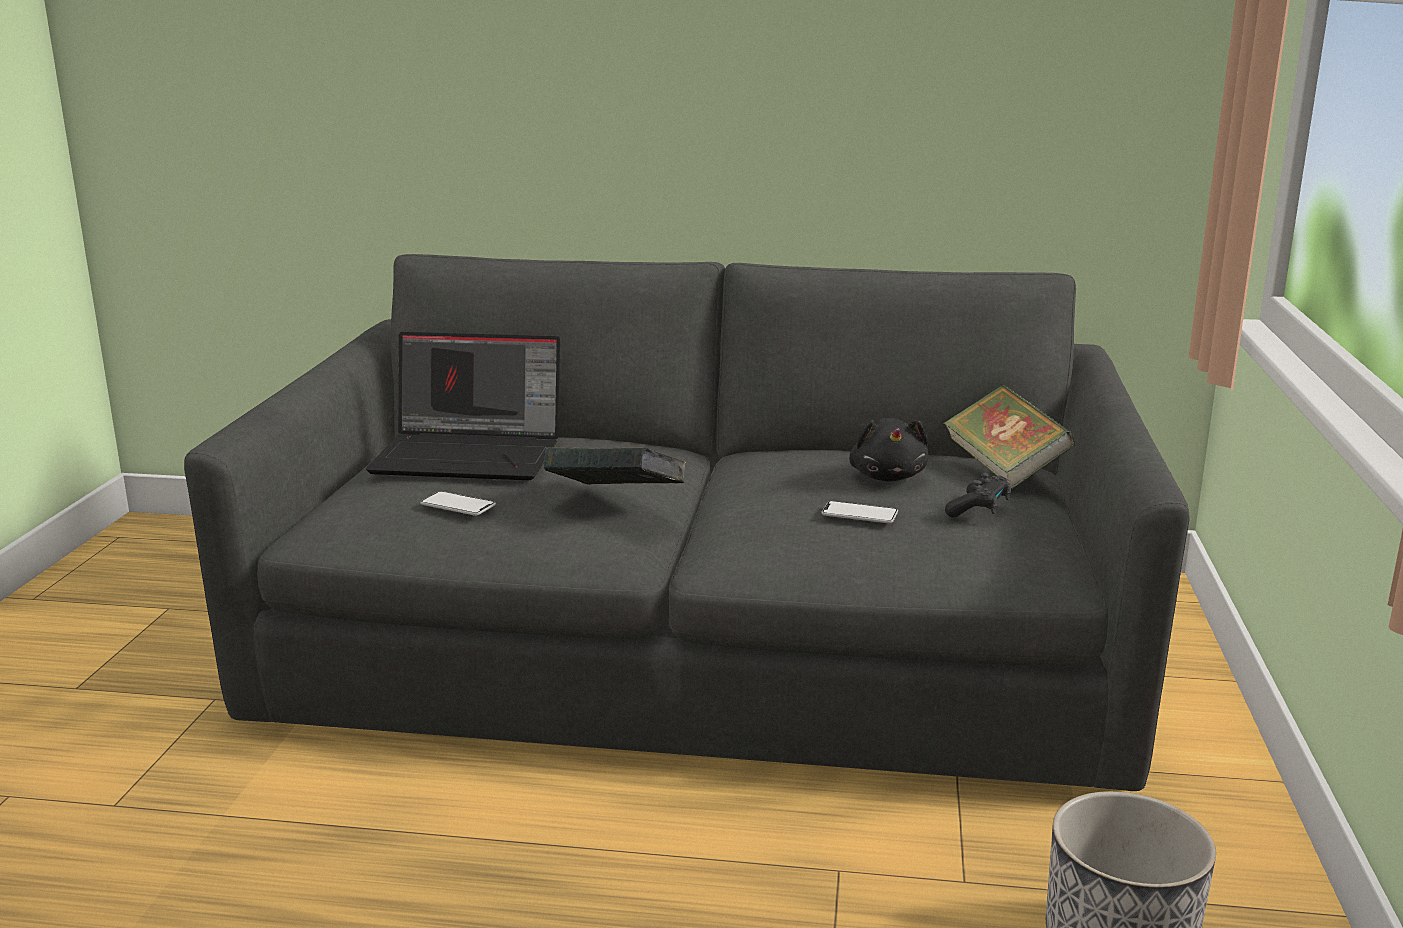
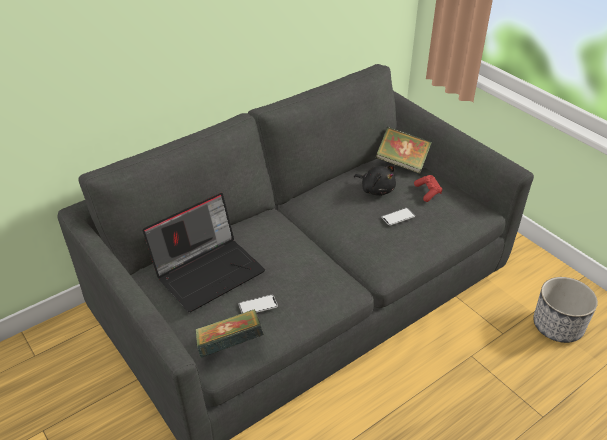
camera: 45 degrees left, 20 degrees up
(615, 502) = (311, 263): book -> book (230, 346)
(978, 510) = (428, 192): black game controller -> red game controller

